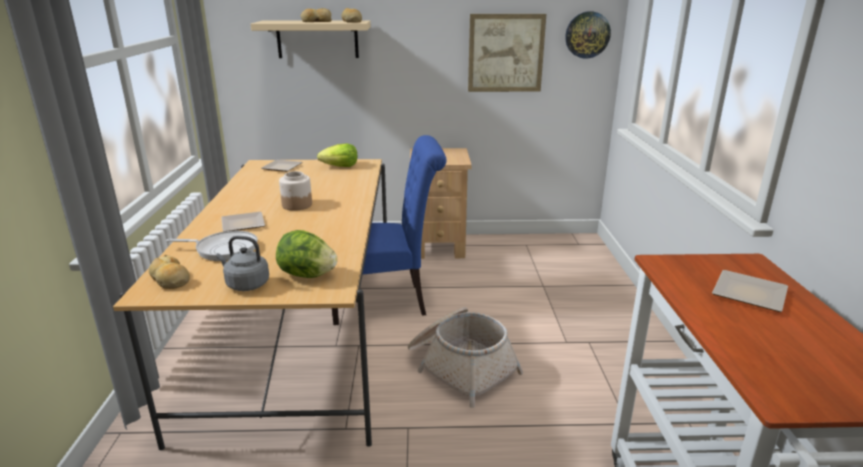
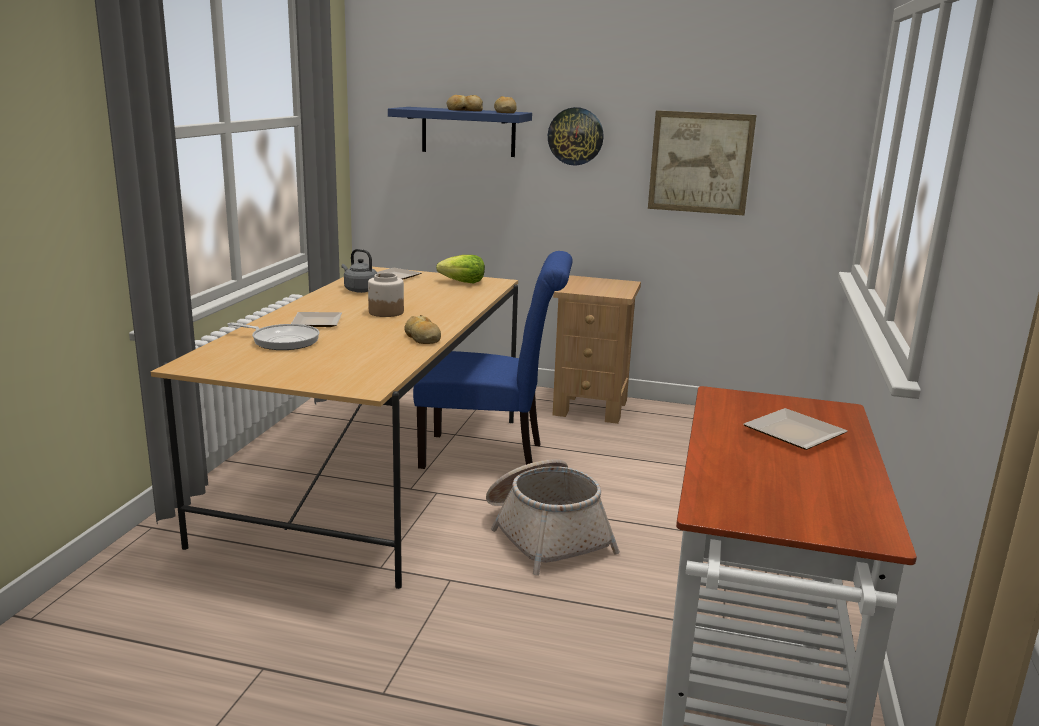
camera: 15 degrees right, 5 degrees down
(170, 280) = (214, 358): bread -> bread (422, 338)
(245, 284) = (284, 371): grey kettle -> grey kettle (359, 290)
(307, 275) = (350, 372): lettuce -> none
(317, 39) = (468, 132): beige shelf -> blue shelf
(587, 35) = (813, 145): wall clock -> wall clock (575, 136)

